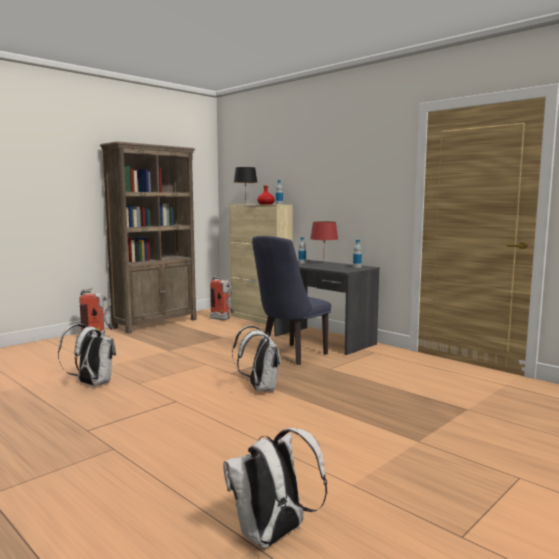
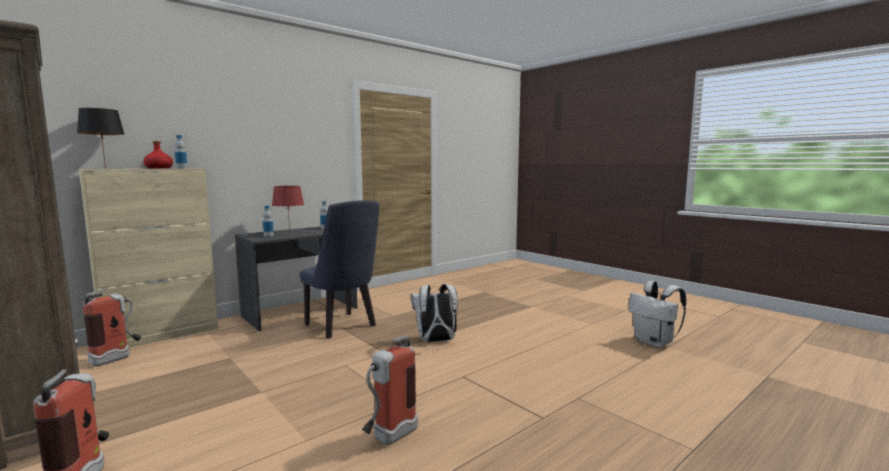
camera: 85 degrees left, 0 degrees up
(92, 384) = (389, 438): white backpack -> fire extinguisher

